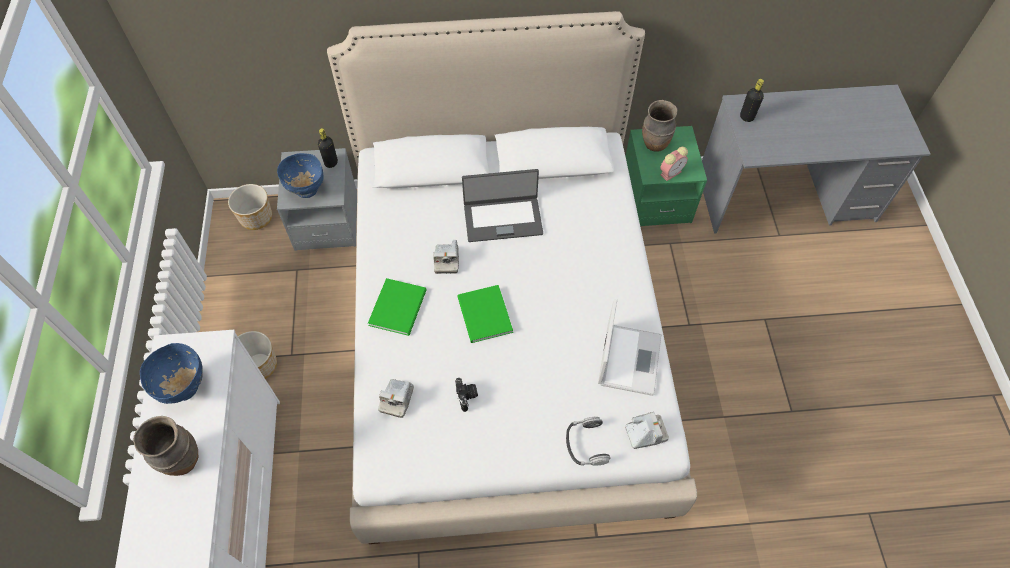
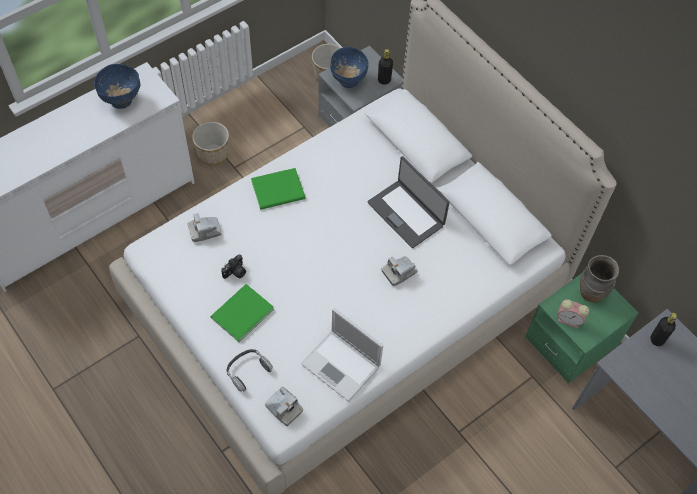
camera: 55 degrees right, 0 degrees up
(181, 460) = (74, 130): brown vase -> none
(446, 260) = (340, 197): camera -> camera (399, 272)
(484, 316) = (308, 248): green book -> green book (240, 313)
(629, 358) = (342, 366): laptop -> laptop turned 60 degrees clockwise

